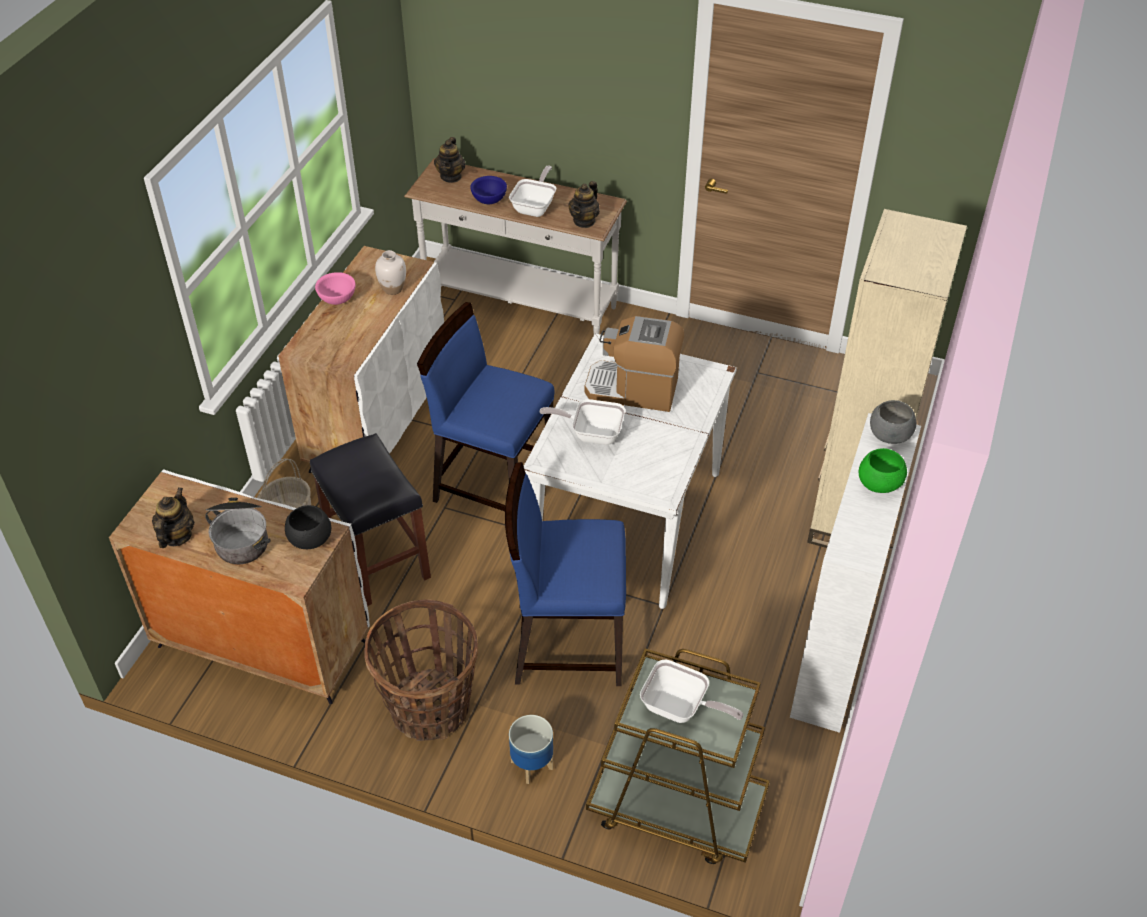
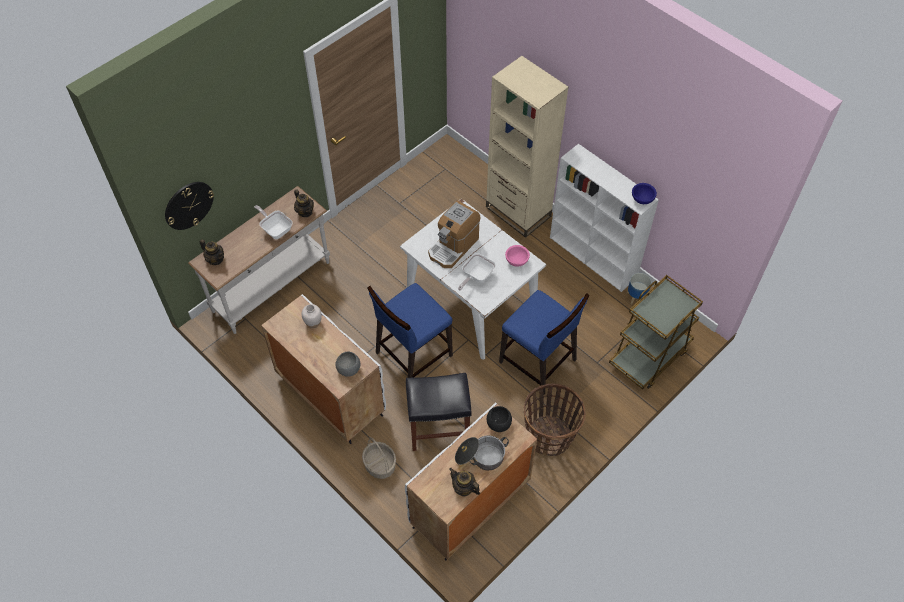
camera: 65 degrees left, 10 degrees up
(337, 300) = (305, 354): pink bowl -> pink bowl (517, 261)
(459, 75) = (188, 205): none -> wall clock
(488, 201) = (254, 249): blue bowl -> blue bowl (642, 200)
(531, 765) = (602, 404): planter -> planter (636, 297)
(567, 643) = (538, 362): blue chair -> blue chair turned 75 degrees counterclockwise
(680, 708) = (664, 310): frying pan -> none
(879, 485) = (607, 175): green bowl -> none
(889, 435) = (579, 157): grey bowl -> grey bowl (348, 369)

